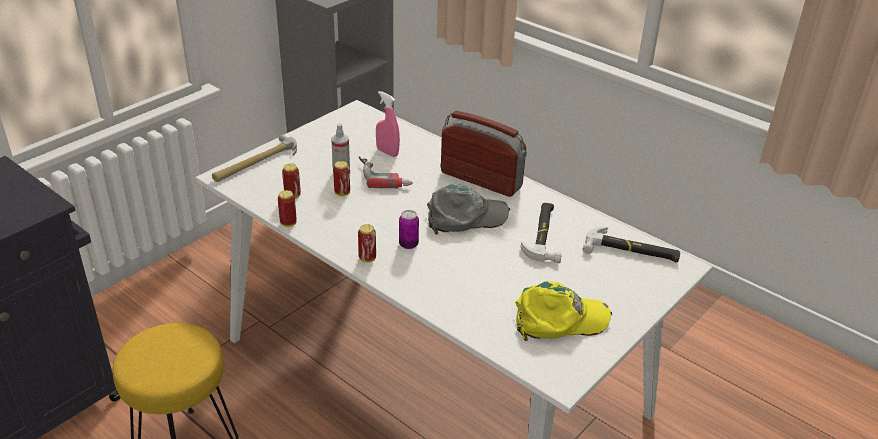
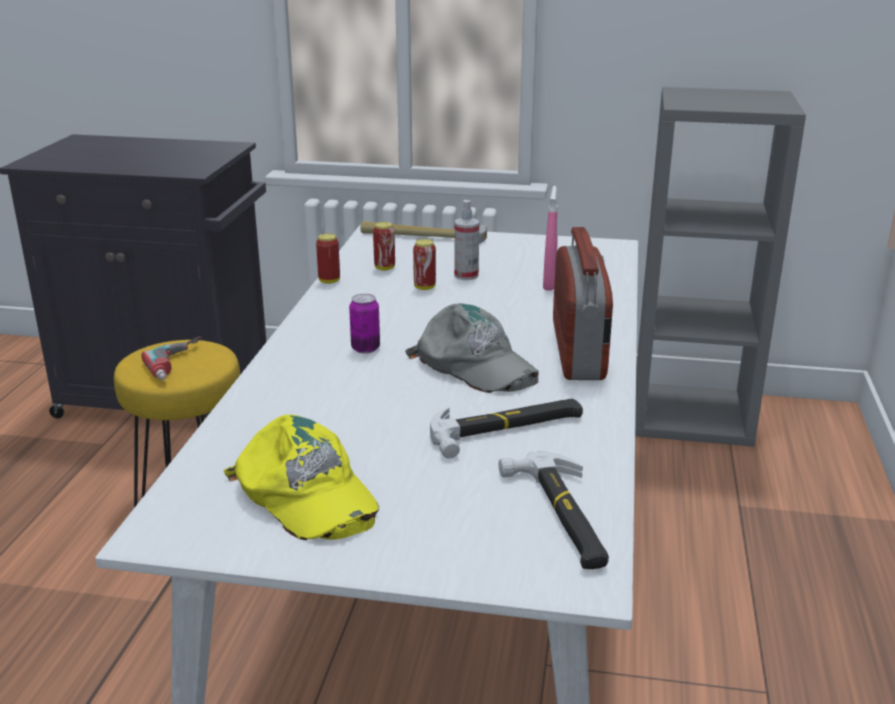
camera: 60 degrees right, 10 degrees down
(367, 258) = (308, 335): can -> none
(385, 175) = (497, 296): power drill -> power drill (181, 363)

